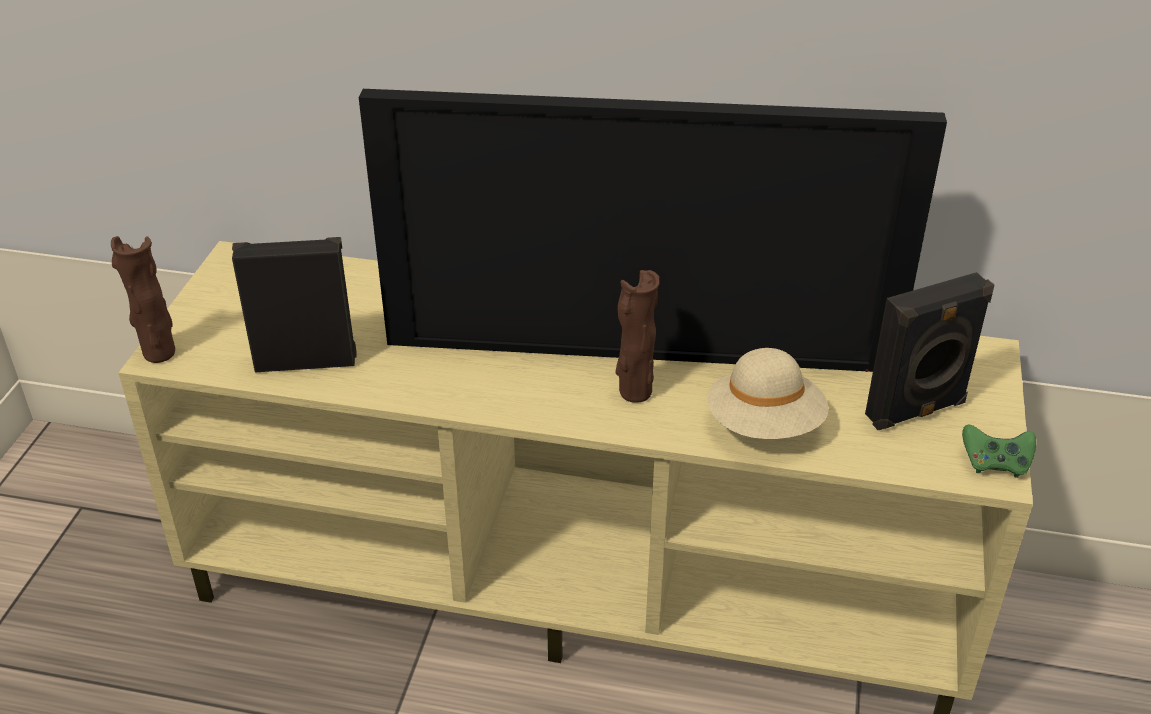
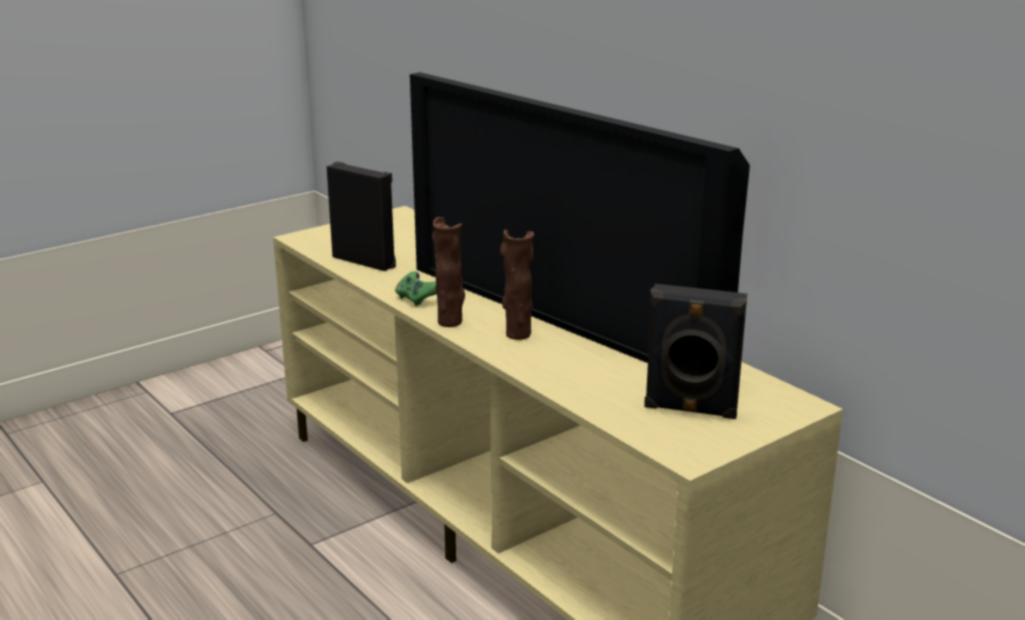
camera: 40 degrees right, 15 degrees down
(160, 352) = (303, 236): brown vase -> brown vase (450, 322)
(765, 425) = (572, 376): beige hat -> none
(995, 463) = (699, 452): green game controller -> green game controller (417, 299)

